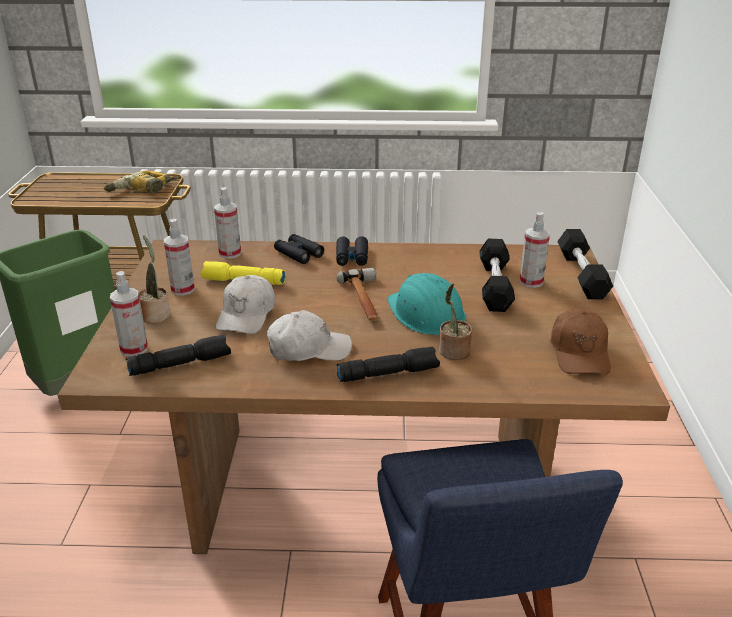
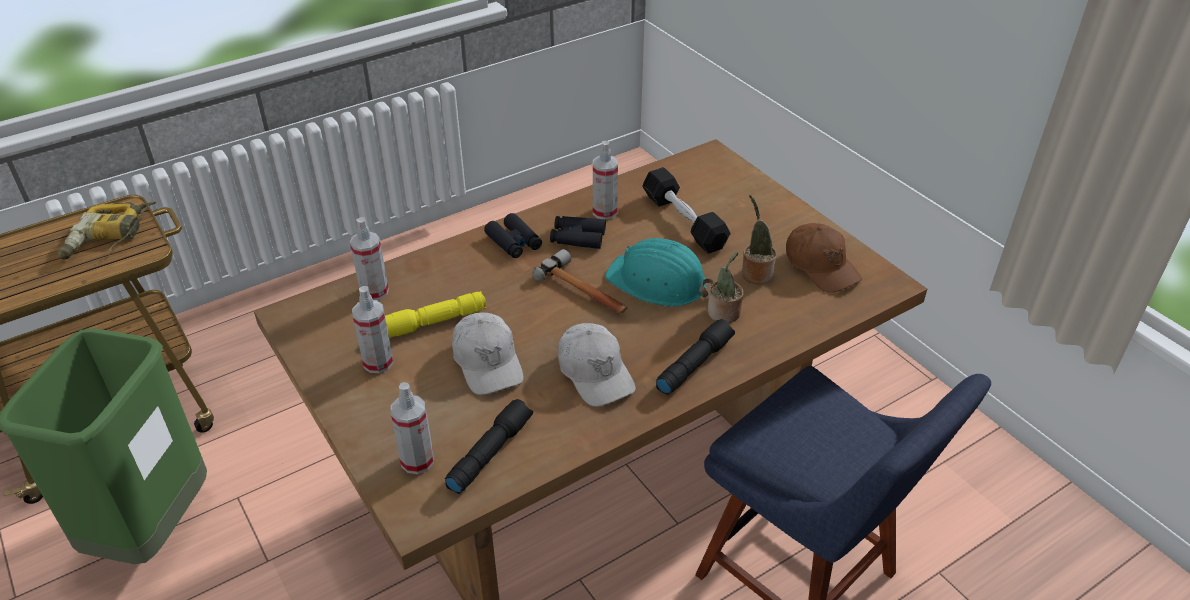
camera: 35 degrees left, 10 degrees up
(155, 314) = (387, 408): potted plant -> potted plant (755, 273)
(298, 254) = (452, 261): black binoculars -> black binoculars (577, 237)
(308, 349) = (595, 373): white cap -> white cap turned 105 degrees clockwise
(531, 282) = (710, 203): spray bottle -> spray bottle (604, 212)
(581, 275) = (743, 177): black dumbbell -> none

